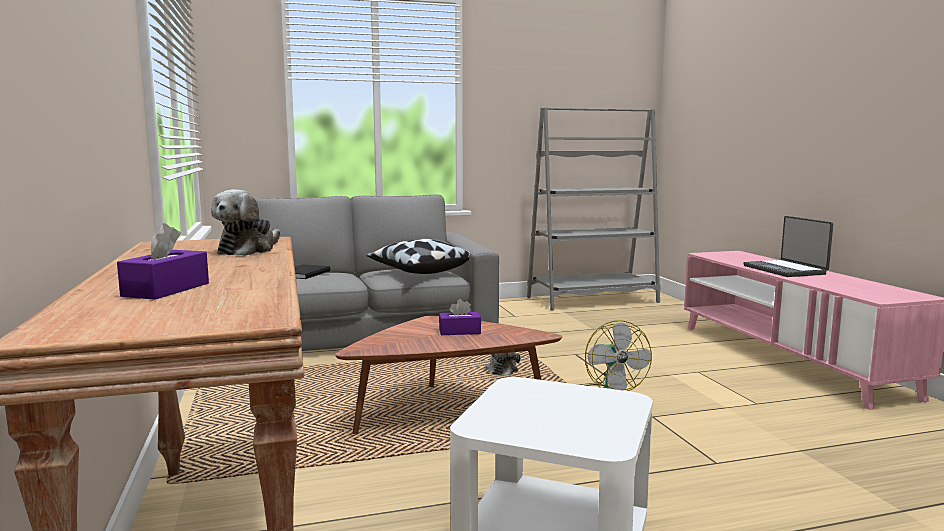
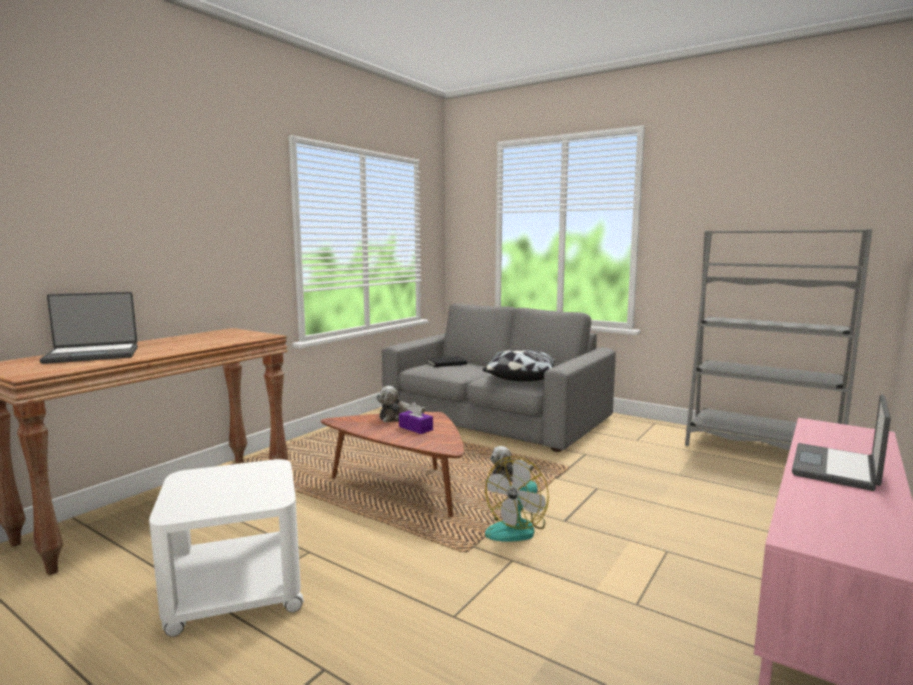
camera: 50 degrees right, 0 degrees up
(166, 290) = (93, 355): purple tissue box -> laptop
(248, 250) = (221, 341): plush toy -> plush toy (398, 417)

